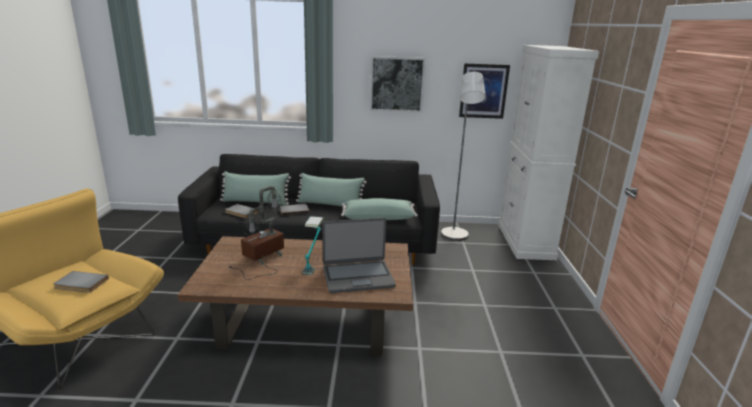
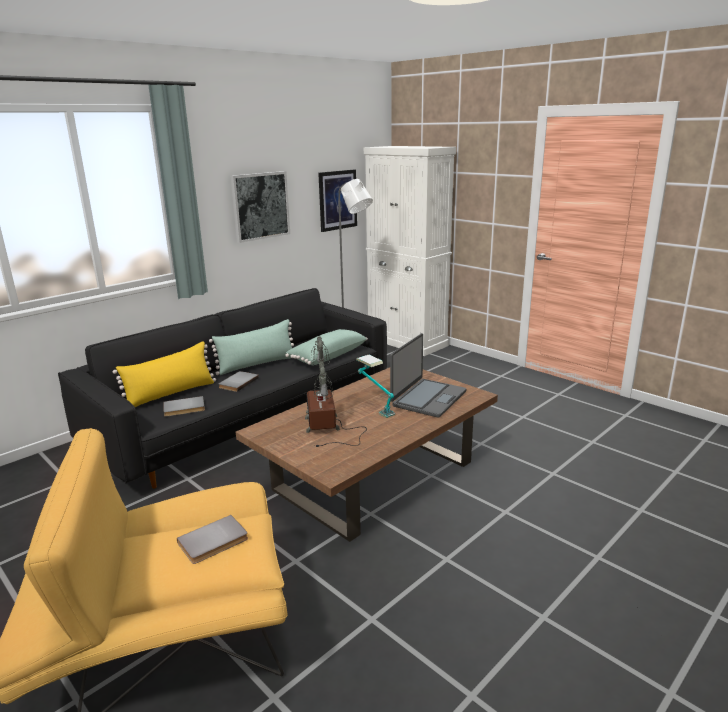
camera: 45 degrees left, 0 degrees up
(255, 202) = (170, 394): green pillow -> yellow pillow

